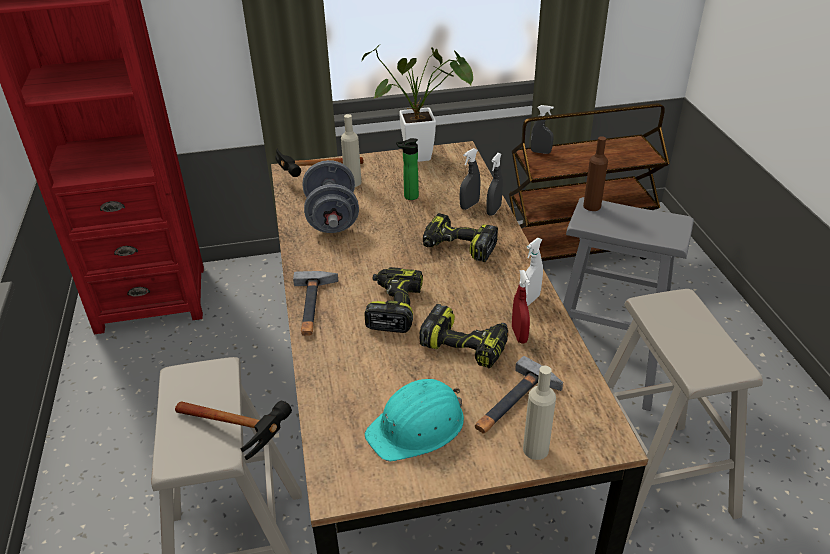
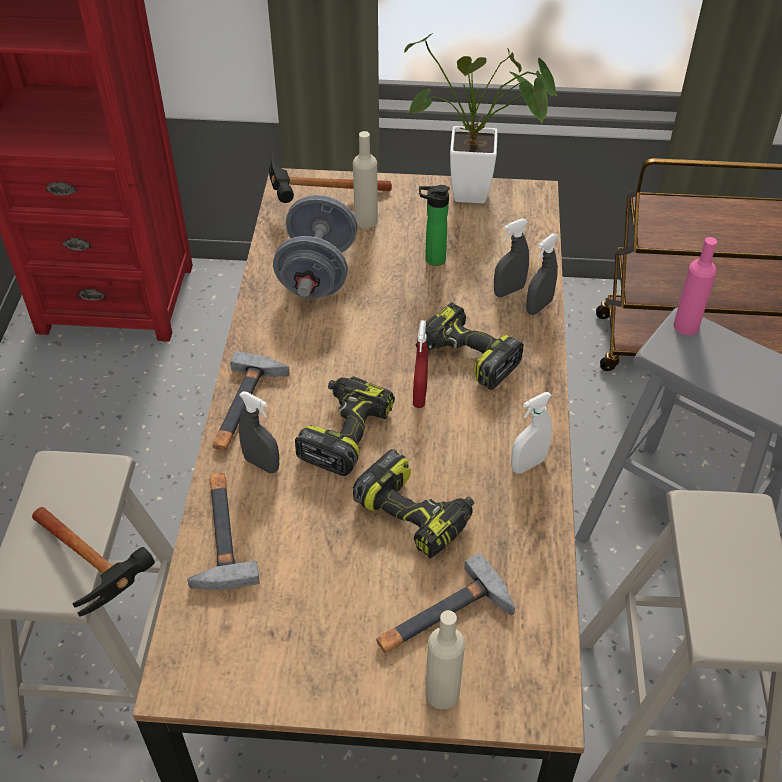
camera: 15 degrees right, 10 degrees up
(328, 387) = (219, 533): none -> hammer
(417, 426) = (307, 619): turquoise hard hat -> none
(519, 335) = (492, 515): red spray bottle -> red spray bottle (420, 396)
(540, 152) = (668, 204): grey spray bottle -> grey spray bottle (261, 464)
(592, 206) = (686, 326): brown bottle -> pink bottle

